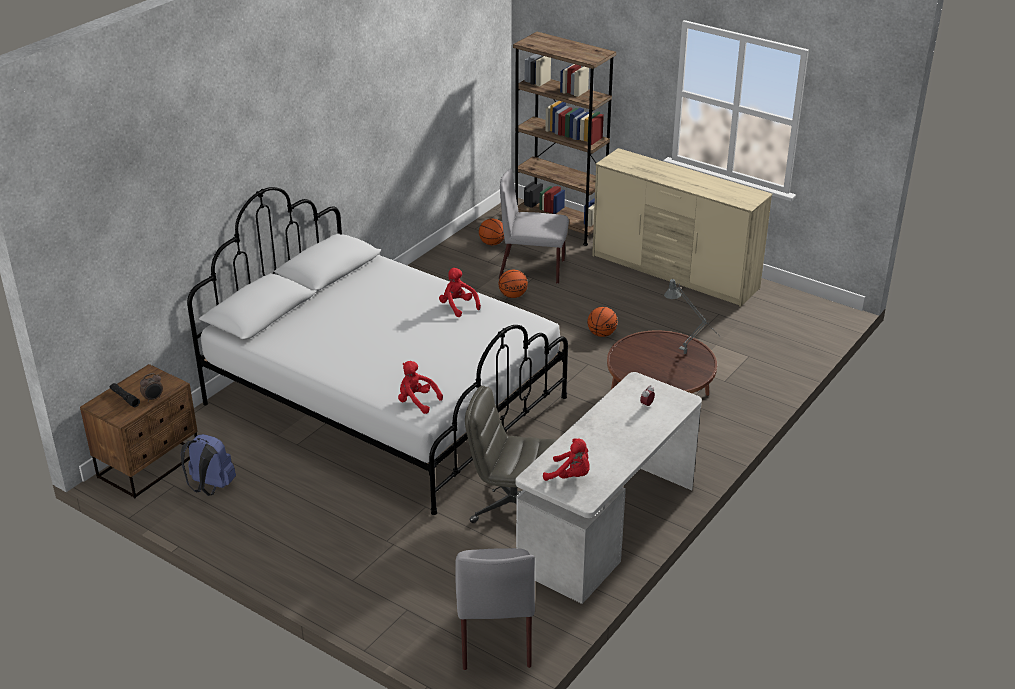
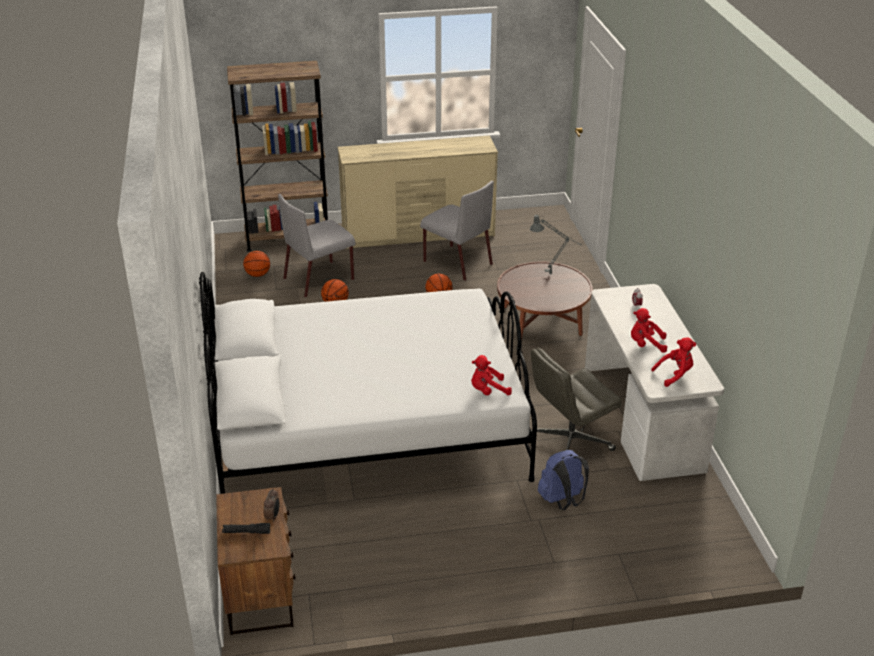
camera: 45 degrees left, 0 degrees up
(210, 487) = (340, 575): blue backpack -> blue backpack (562, 501)
(458, 306) = (396, 312): red plush toy -> red plush toy (645, 345)
(494, 634) = (692, 528): grey chair -> grey chair (456, 262)

